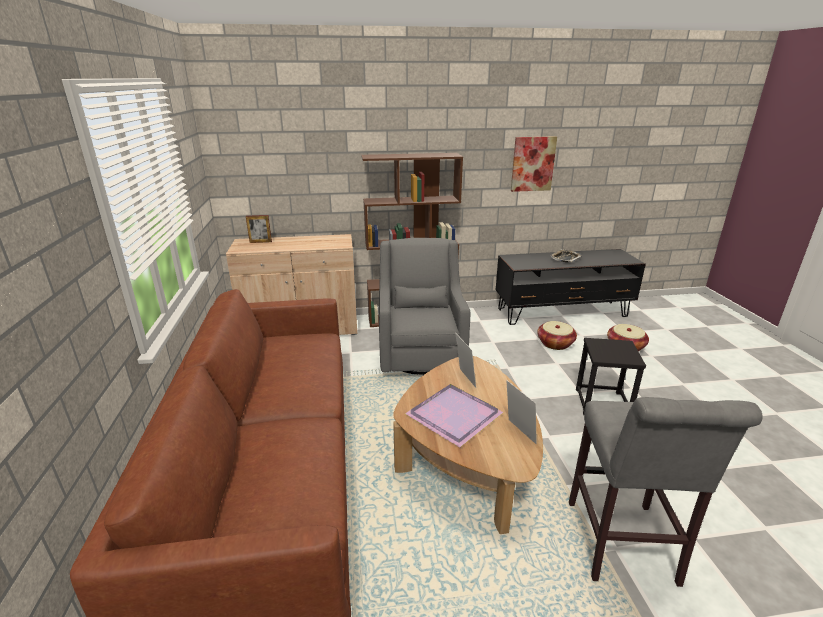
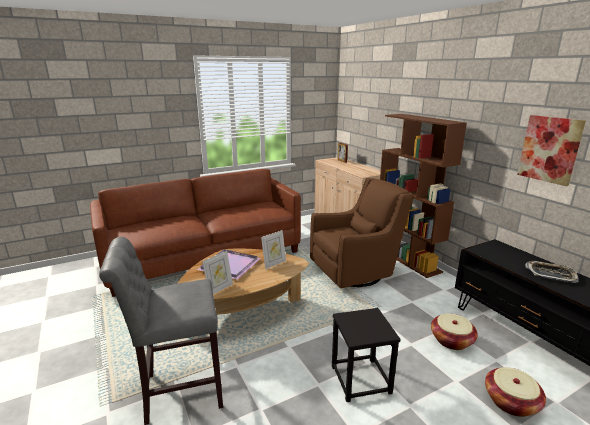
camera: 70 degrees right, 5 degrees down
(420, 354) = (356, 272): grey armchair -> brown armchair

